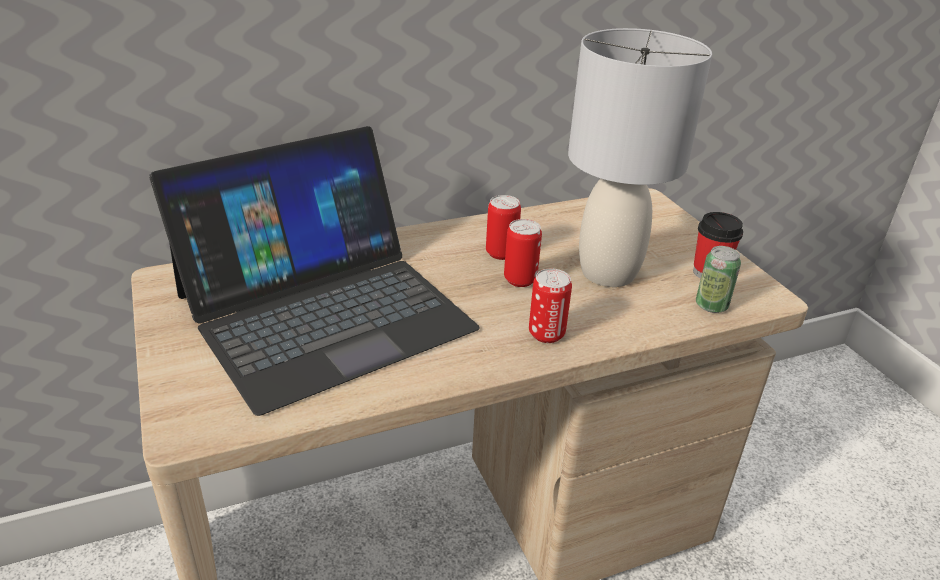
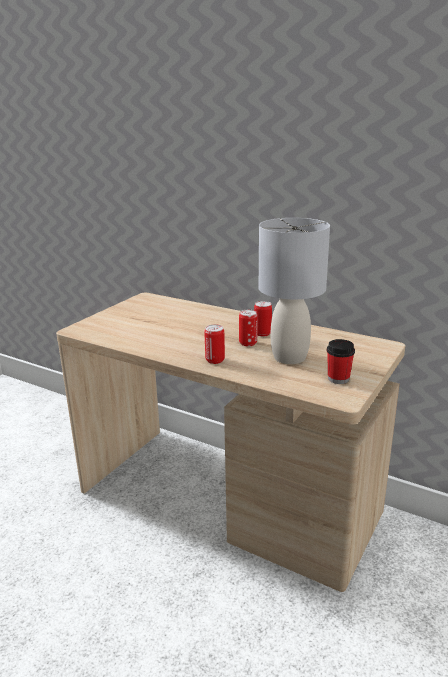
camera: 55 degrees right, 10 degrees down
(324, 311) = (165, 322): laptop -> none
(711, 305) = (305, 387): can -> none

